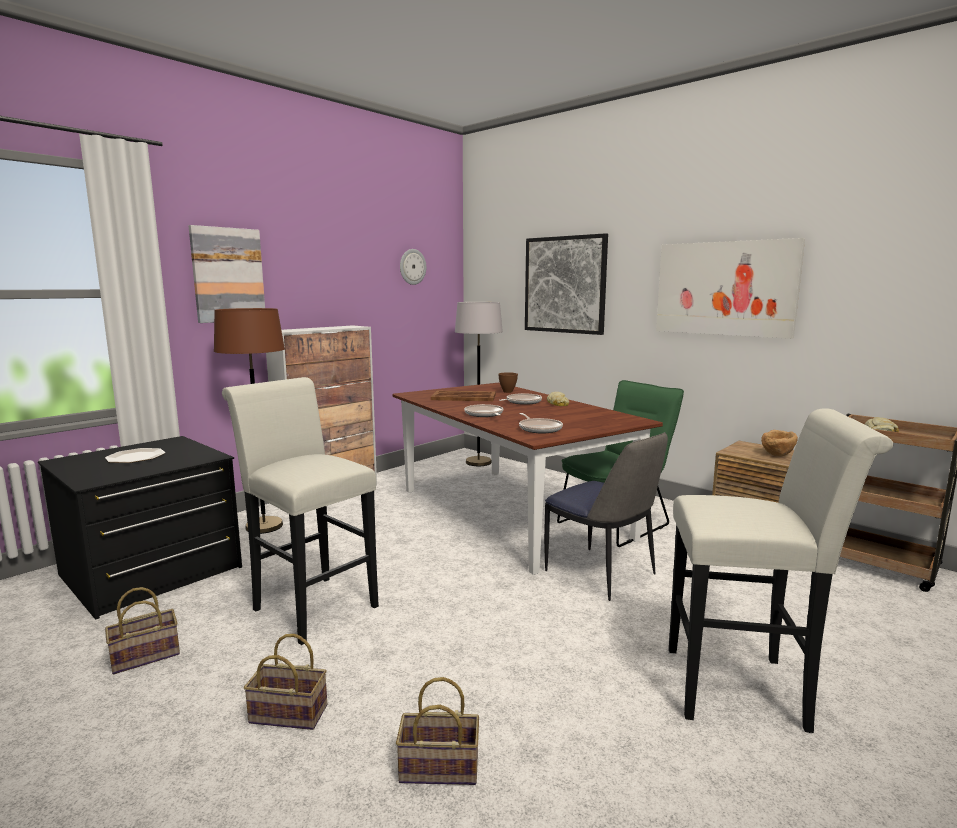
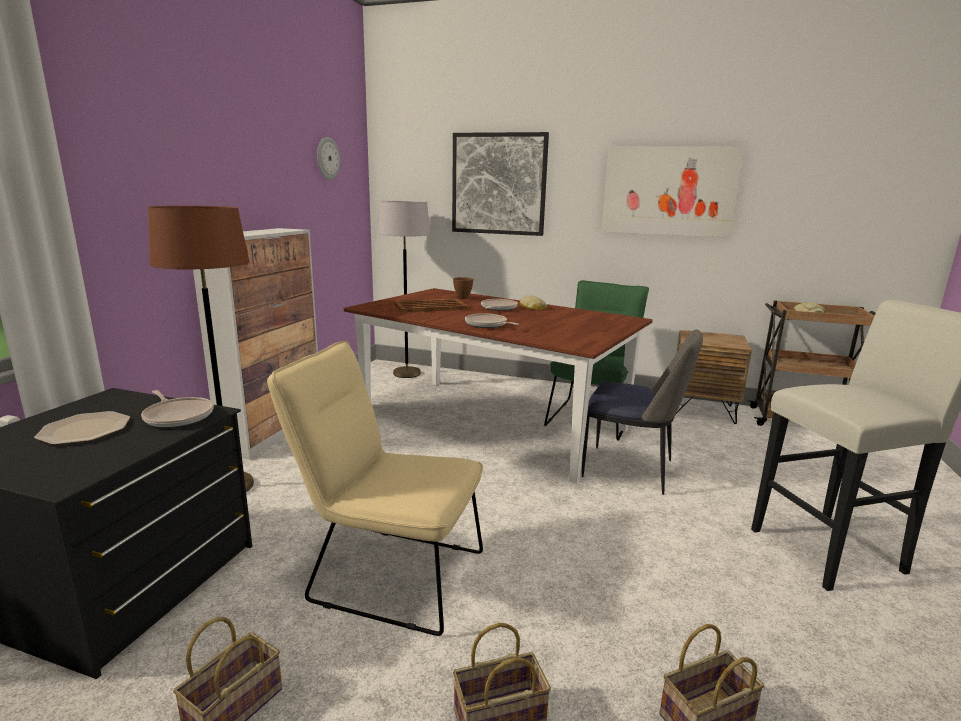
camera: 25 degrees left, 5 degrees up
(228, 275) = (137, 158): picture -> none
(310, 605) = (387, 573): white stool -> beige chair
(539, 429) = (567, 335): frying pan -> frying pan (178, 416)
(777, 456) = (726, 341): brown bowl -> none

